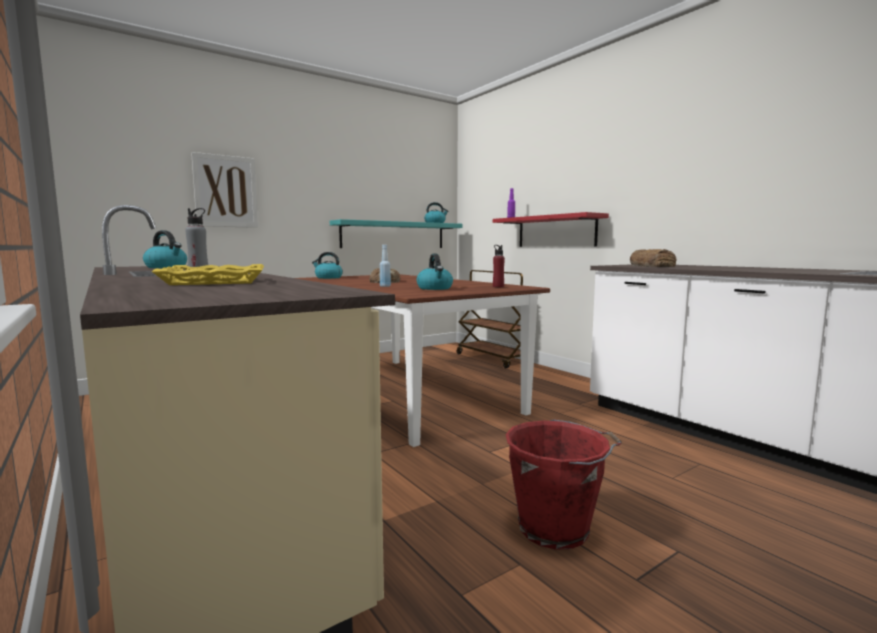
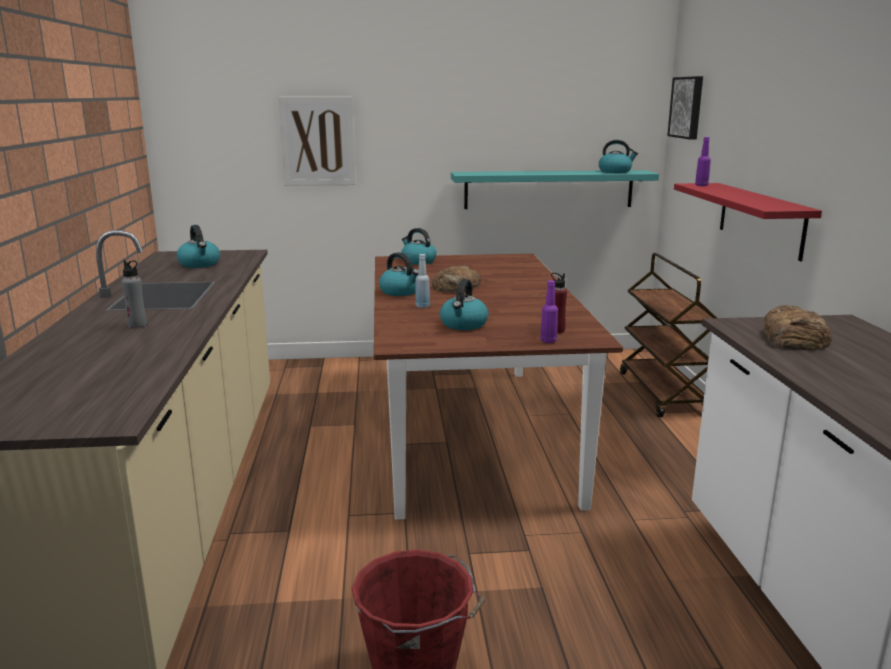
camera: 30 degrees right, 10 degrees up
(214, 281) = (114, 349): yellow tray -> none
(351, 284) = (400, 292): none -> kettle
(476, 182) = (687, 107): none -> picture
(505, 289) = (548, 341): none -> purple bottle

